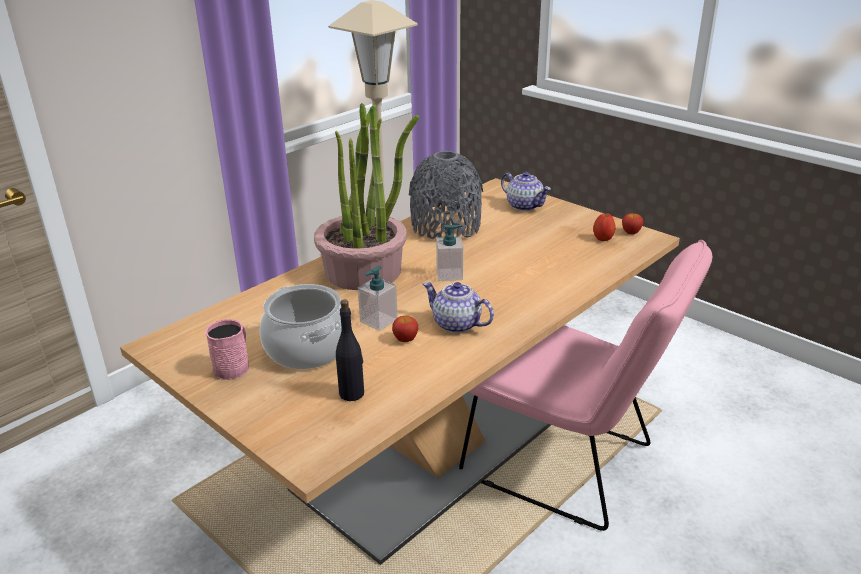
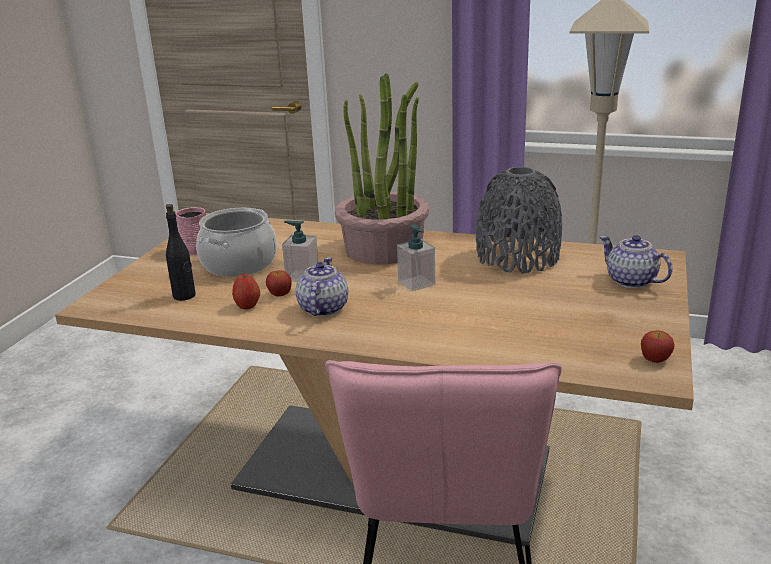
camera: 65 degrees right, 5 degrees down
(524, 205) = (631, 281): teapot -> teapot turned 120 degrees clockwise
(603, 238) = (609, 344): apple -> apple (247, 306)

